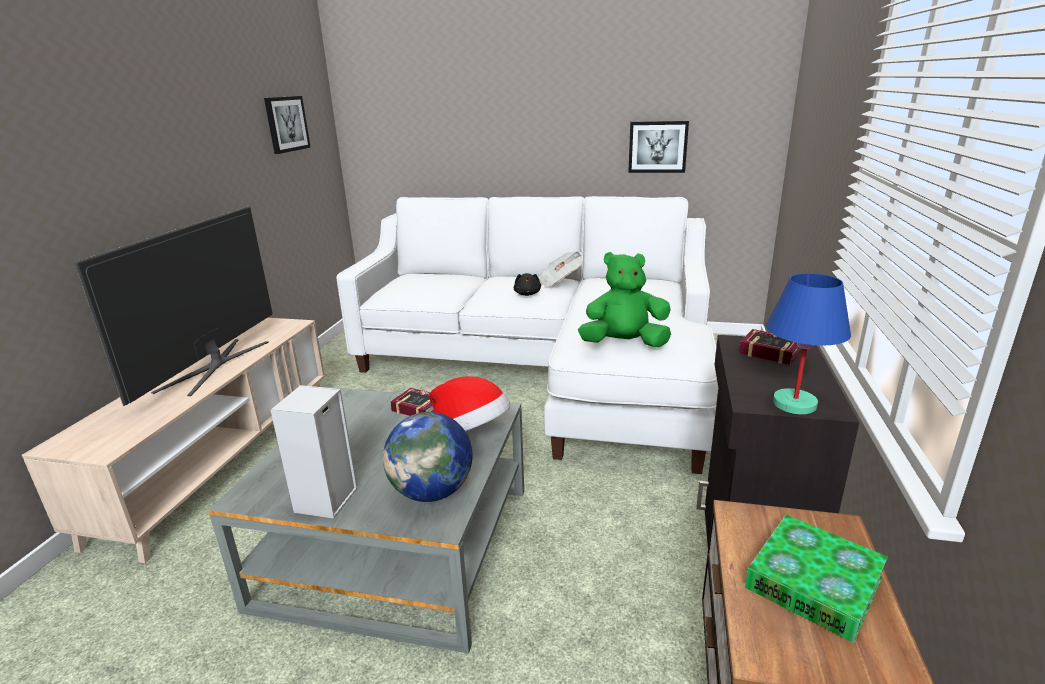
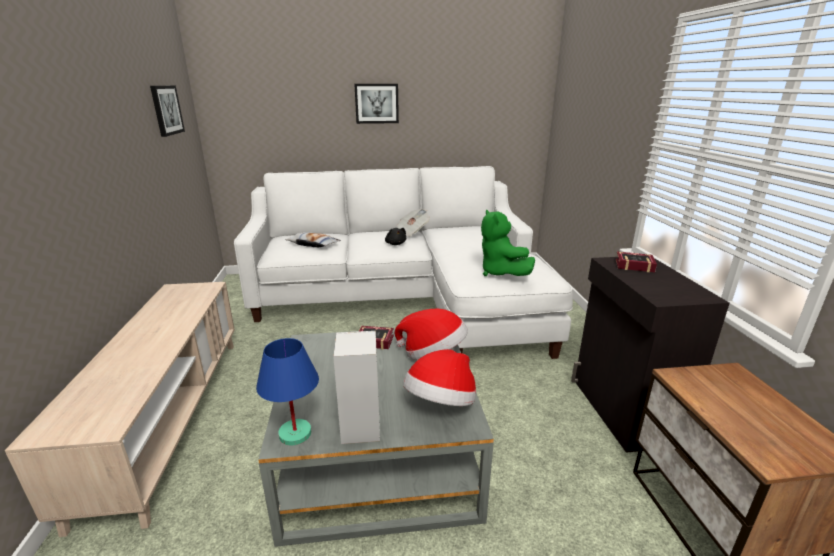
camera: 20 degrees left, 0 degrees up
(215, 365) = (159, 331): television -> none
(432, 286) = (313, 244): none -> pillow
(432, 492) = (441, 403): globe -> hat
(624, 344) = (500, 273): green plush toy -> green plush toy turned 90 degrees counterclockwise
(657, 147) = (465, 130): picture -> picture (376, 103)
(793, 404) = (684, 296): blue table lamp -> blue table lamp (294, 434)
(813, 583) = (753, 409): book -> none

